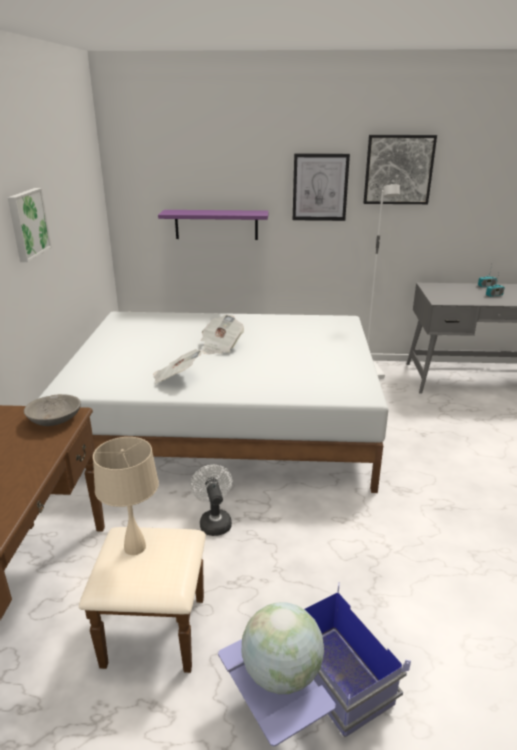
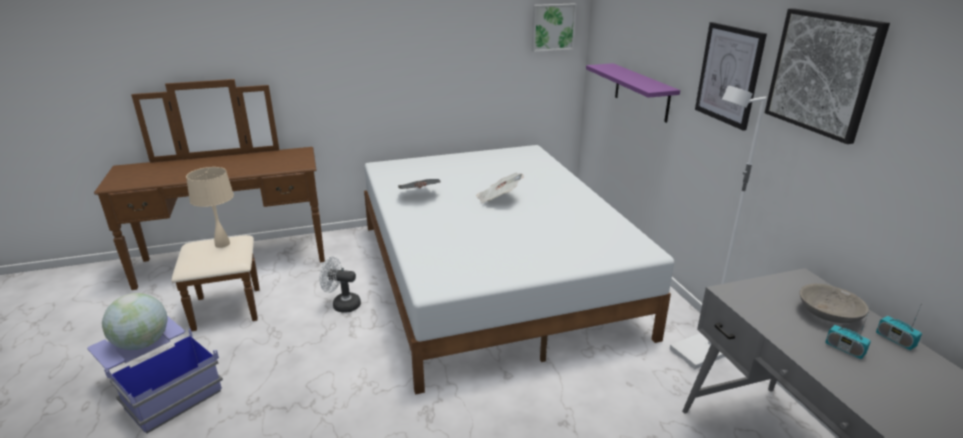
camera: 70 degrees right, 0 degrees up
(27, 224) = (406, 39): picture -> picture (552, 27)
(55, 420) = (294, 163): grey bowl -> grey bowl (828, 314)
(214, 521) = (342, 305): white fan -> white fan turned 135 degrees counterclockwise

